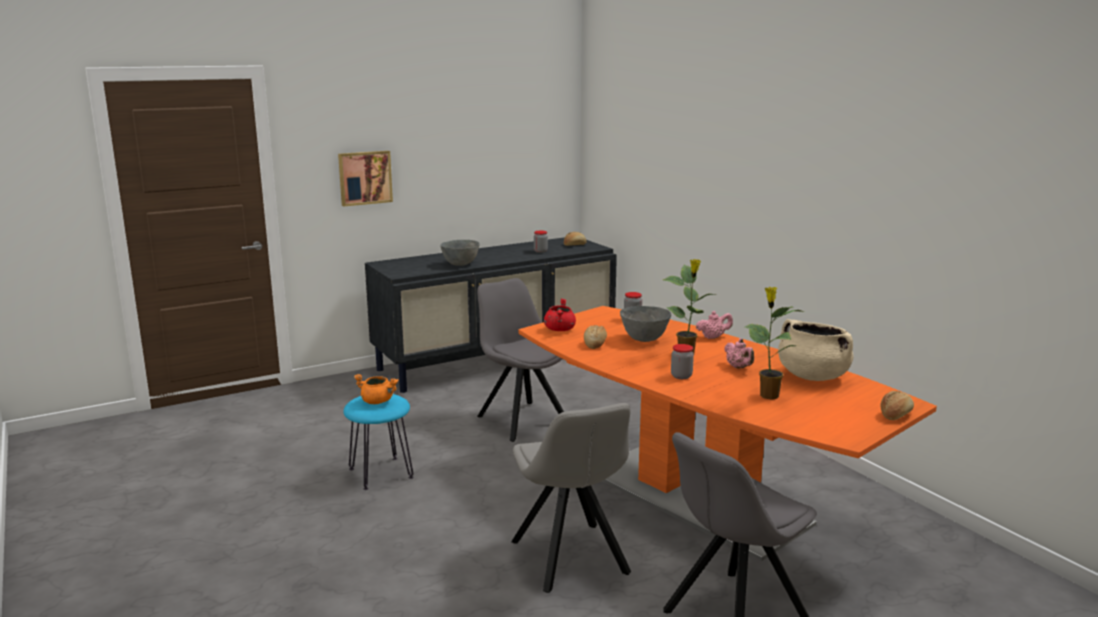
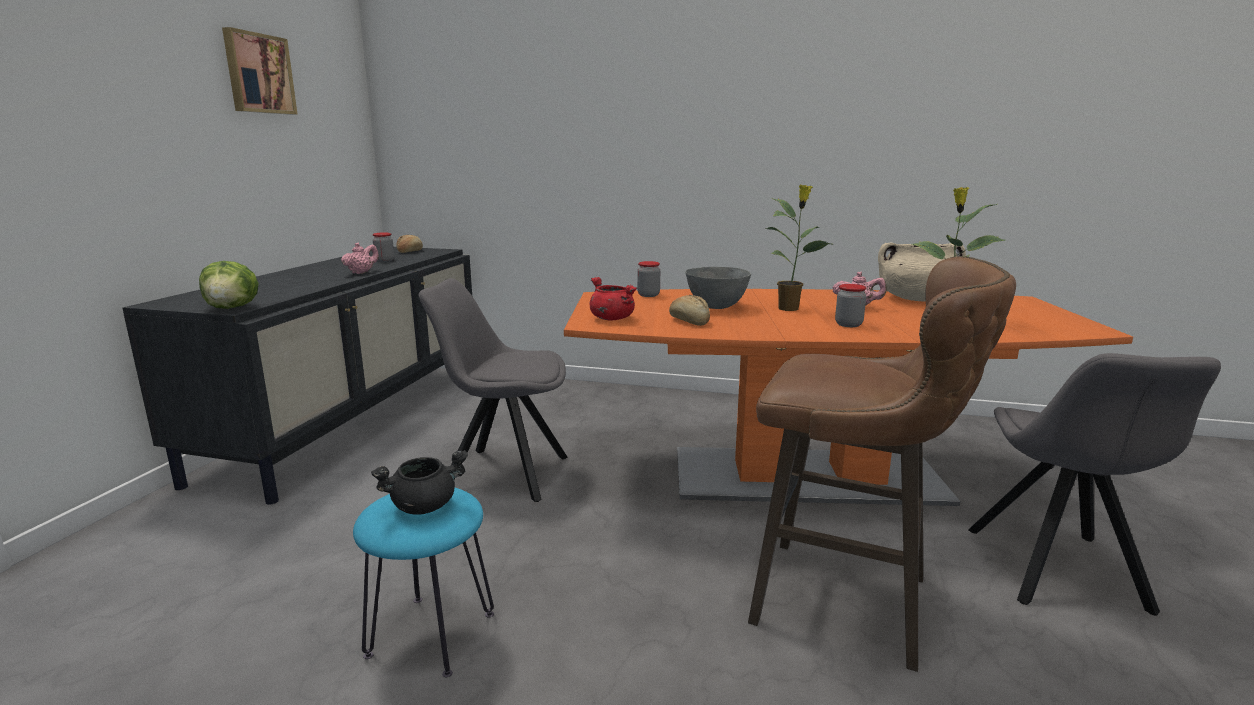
camera: 45 degrees left, 0 degrees up
(365, 177) = (91, 150): picture -> picture (258, 73)
(378, 401) = (424, 506): orange cooking pot -> black cooking pot
(399, 274) = (232, 308): none -> lettuce
(460, 264) = (308, 285): grey bowl -> none
(570, 557) = (850, 601): grey chair -> brown stool
(713, 337) = (761, 293): pink teapot -> pink teapot (361, 273)
(895, 415) = (1045, 307): bread -> none

